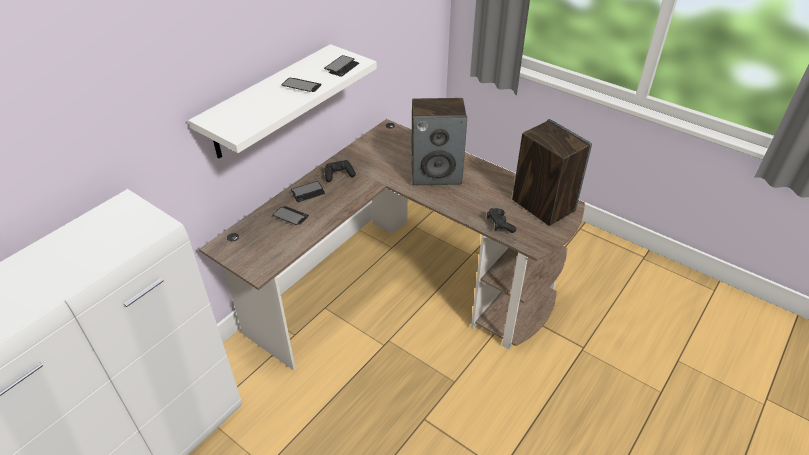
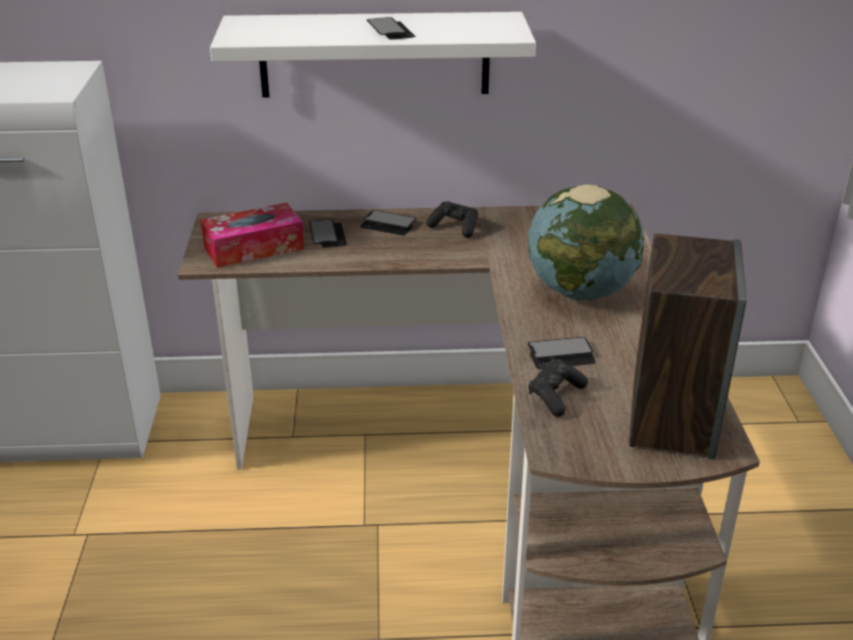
camera: 50 degrees right, 10 degrees down
(268, 247) = (254, 248): none -> tissue box
(342, 67) = (478, 32): phone -> phone (561, 355)
(436, 174) = (581, 292): speaker -> globe

